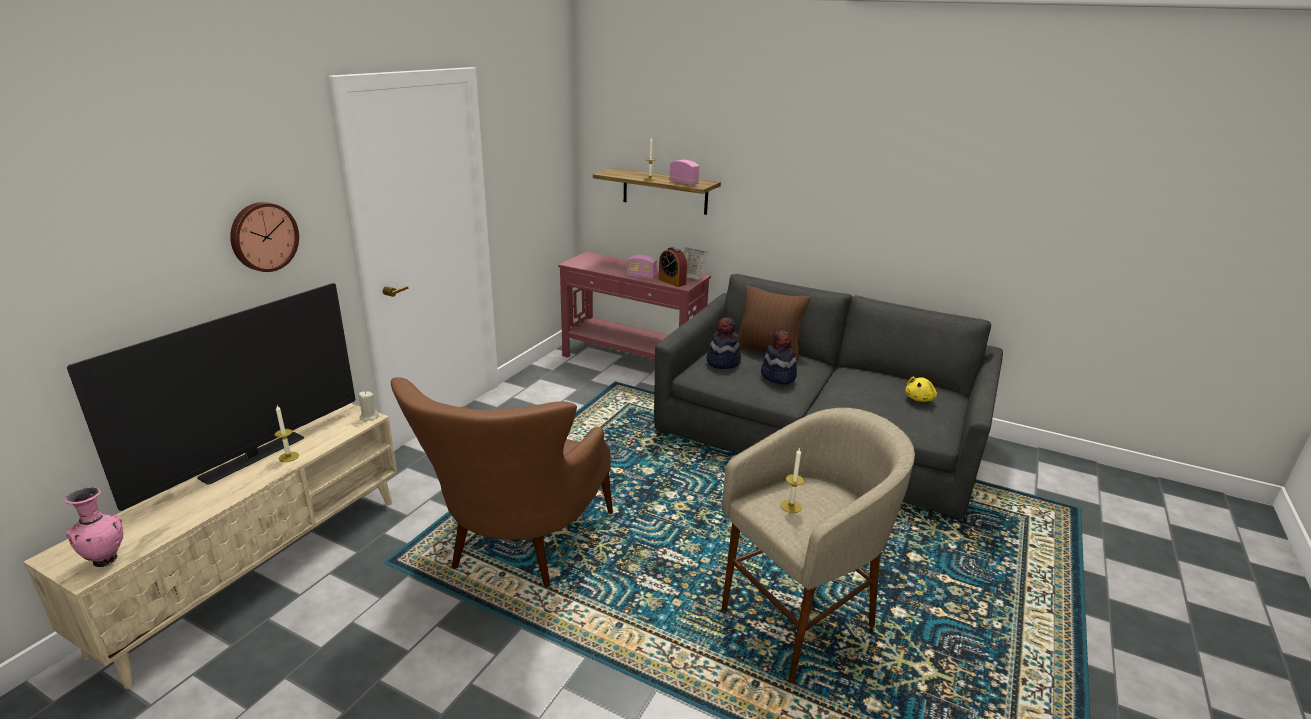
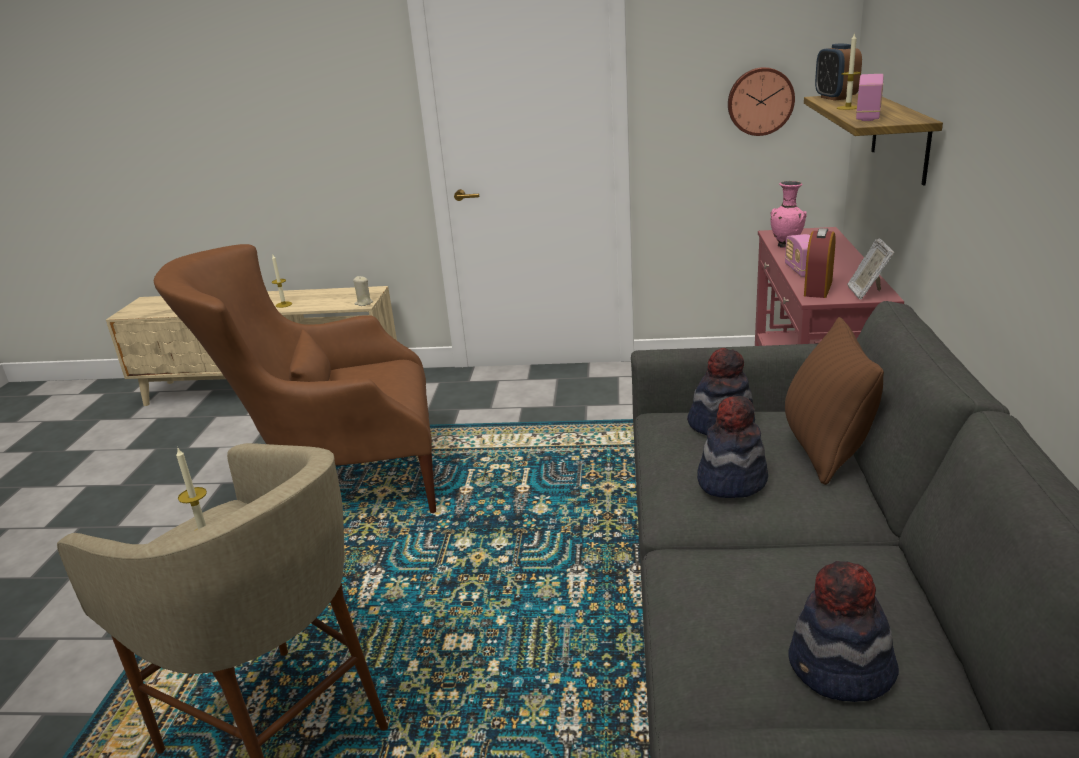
camera: 70 degrees right, 0 degrees up
(107, 560) = (141, 312): pink vase -> pink vase (786, 246)
(253, 458) = (277, 296): television -> none
(263, 236) = (322, 109): wall clock -> wall clock (760, 101)
(615, 173) = (835, 98): none -> alarm clock
(919, 399) = (840, 670): yellow plush toy -> hat

